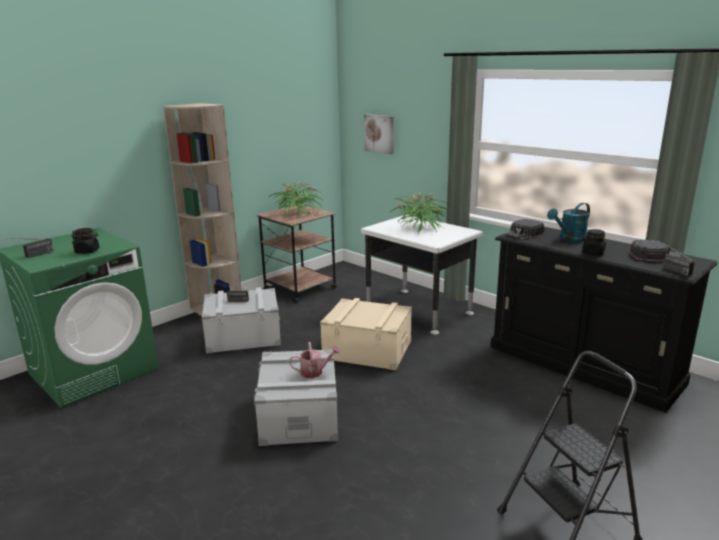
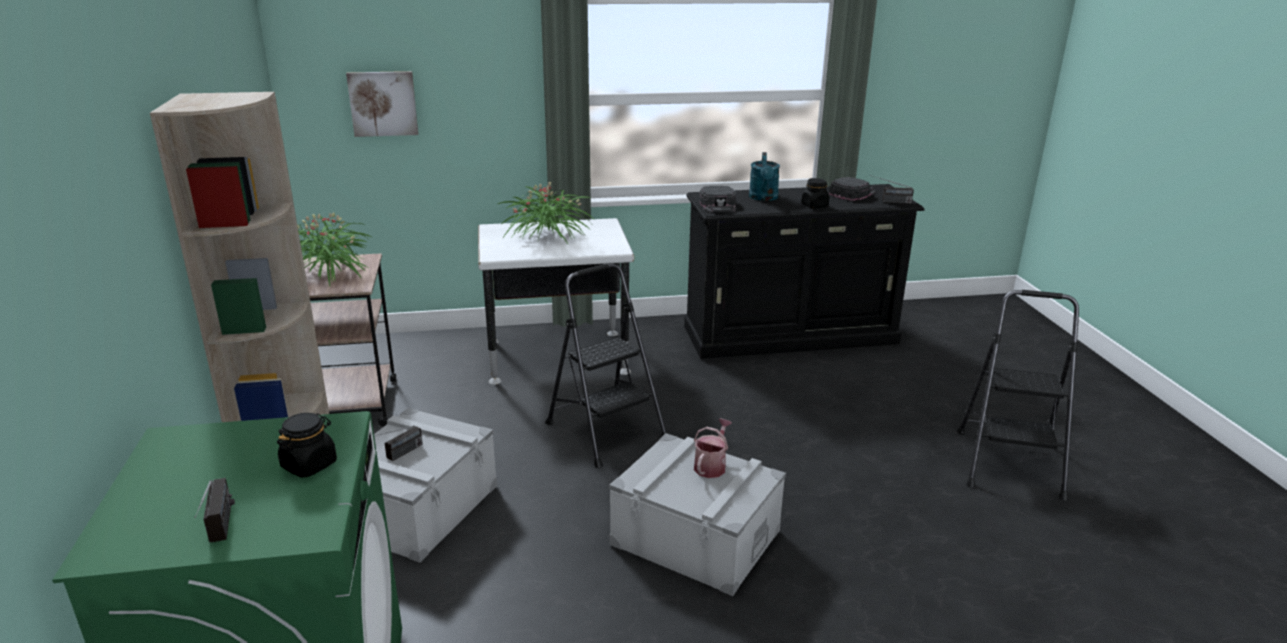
camera: 55 degrees left, 5 degrees up
(367, 350) = (604, 428): beige storage box -> black step ladder

